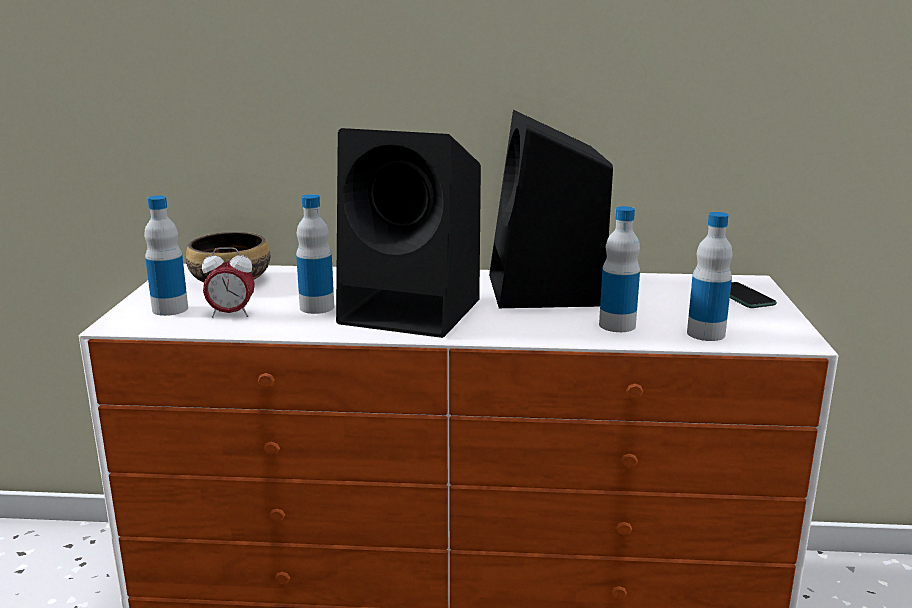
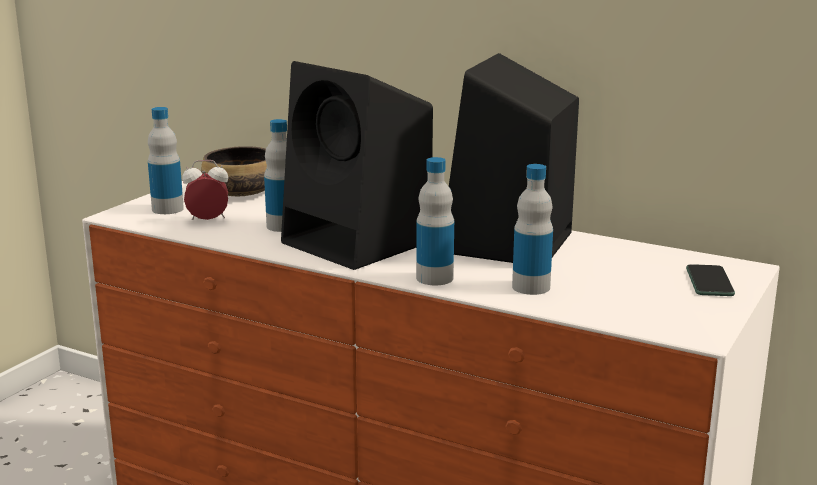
camera: 25 degrees right, 0 degrees up
(231, 314) = (208, 221): alarm clock -> alarm clock turned 150 degrees clockwise
(706, 333) = (609, 310): bottle -> bottle (434, 278)

